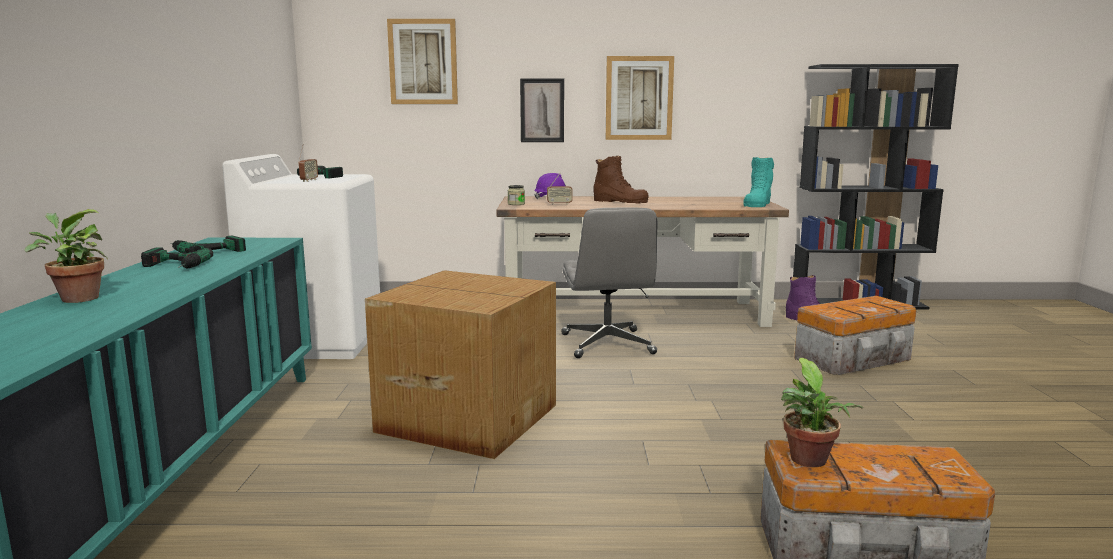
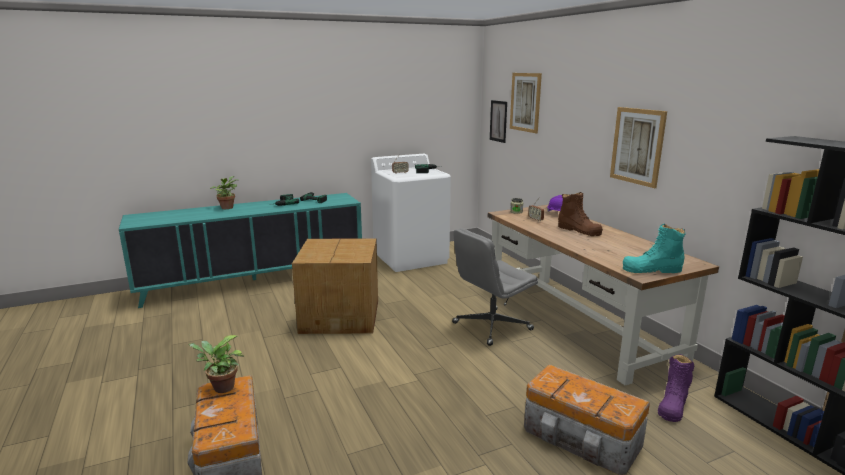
camera: 65 degrees right, 5 degrees up
(542, 110) = (577, 145): picture -> picture (498, 121)
(620, 201) = (579, 230): brown boot -> brown boot turned 45 degrees counterclockwise

